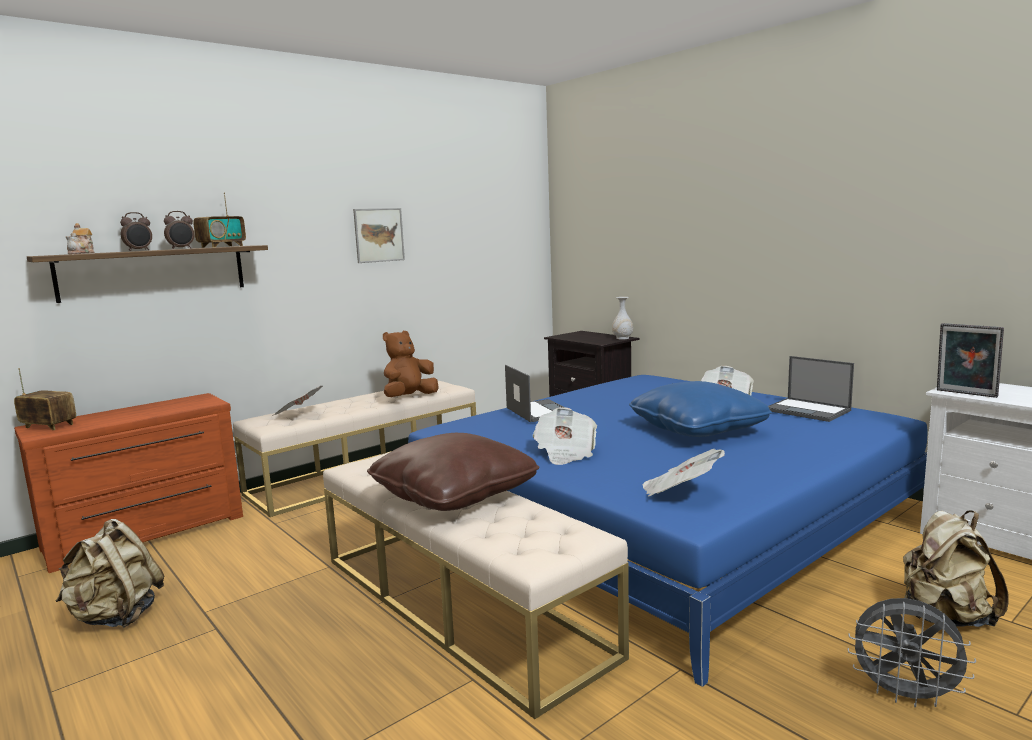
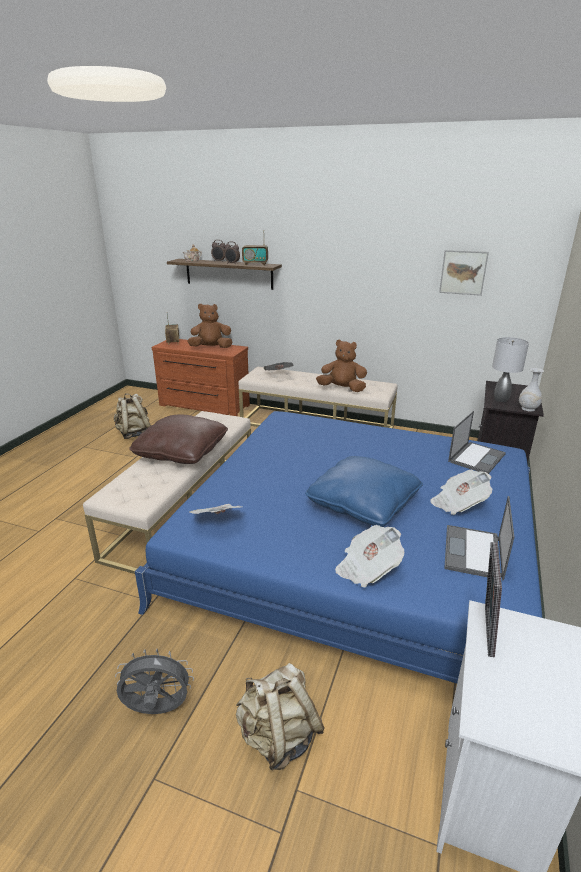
camera: 60 degrees right, 15 degrees up
(157, 409) = (211, 348): none -> brown plush toy
(379, 235) = (369, 266): picture -> picture (463, 272)
(539, 411) = (347, 434): laptop -> laptop (476, 457)
(565, 453) = (267, 465): newspaper -> newspaper (367, 568)
(593, 340) = (500, 400): none -> grey table lamp
(905, 695) = (157, 710): grey fan -> grey fan turned 90 degrees clockwise

